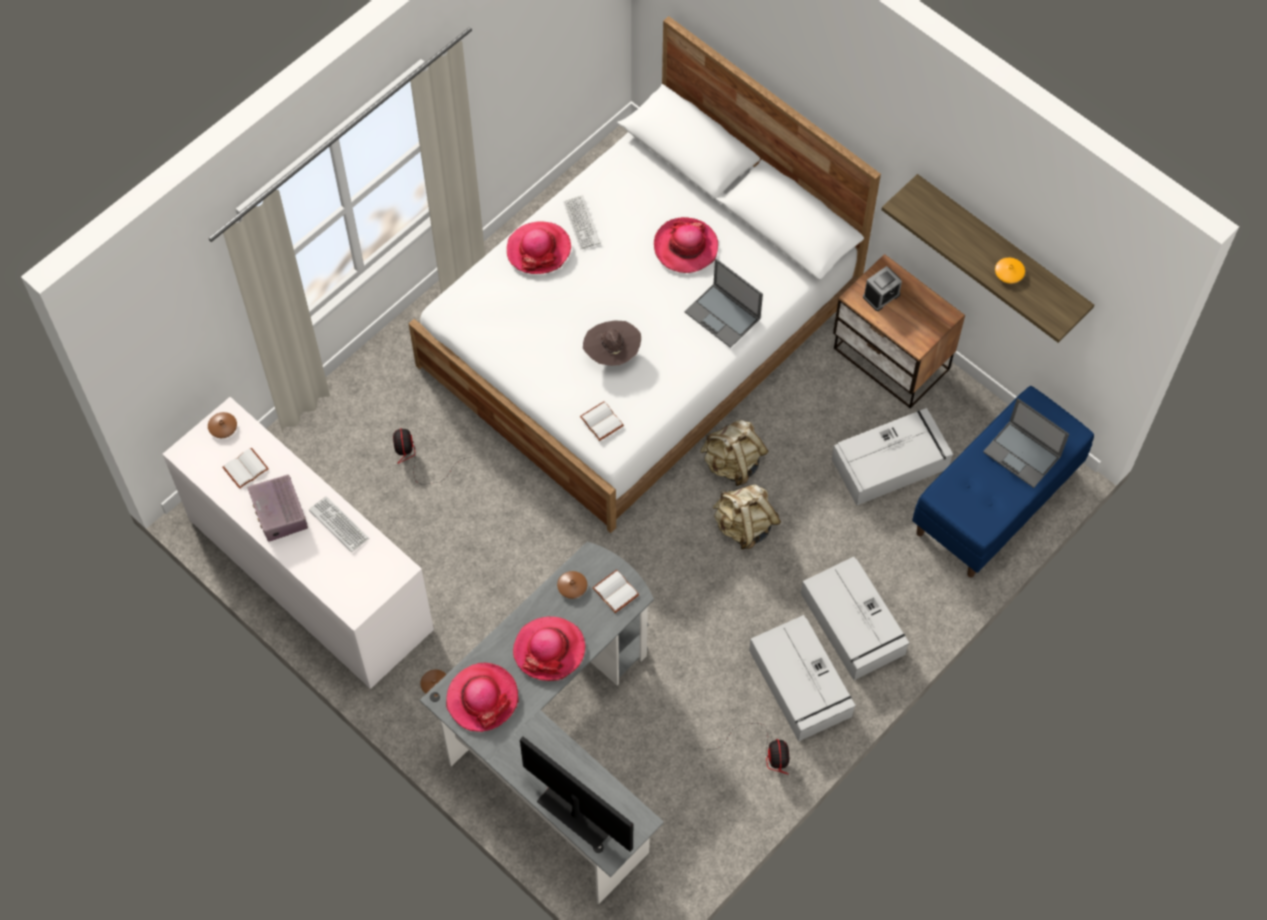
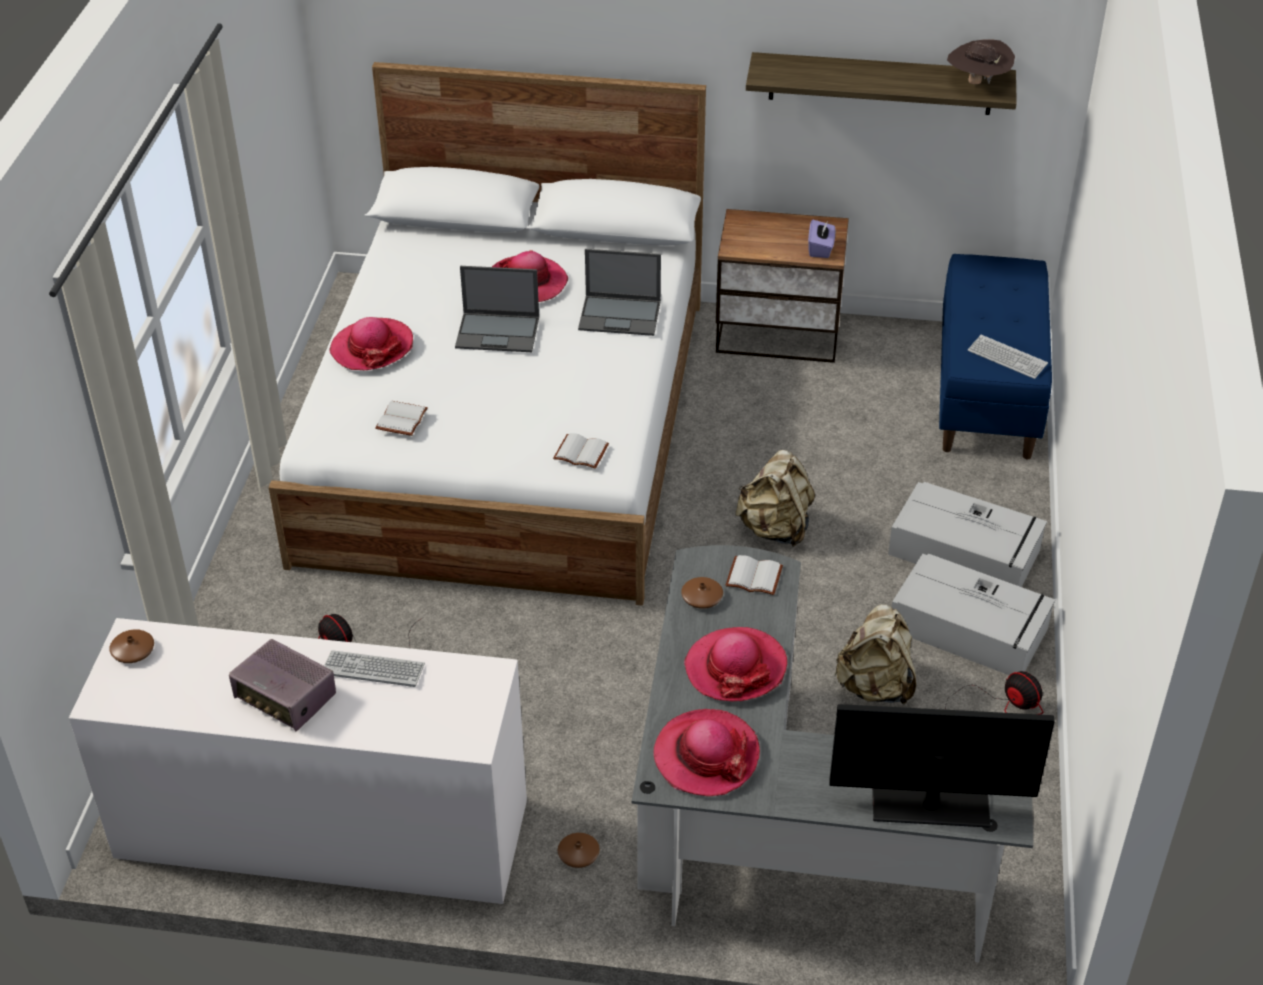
camera: 35 degrees left, 20 degrees down
(246, 470) = (201, 677): white book -> white book (403, 420)
(581, 223) = (398, 309): keyboard -> keyboard (1007, 358)
(612, 353) = (535, 394): brown hat -> brown hat (977, 83)
(733, 463) = (711, 485): beige backpack -> beige backpack (875, 686)
(881, 295) = (757, 237): alarm clock -> none
(891, 463) = (862, 410): grey storage box -> none
(917, 333) = (820, 249): none -> purple tissue box
(1009, 273) = (916, 80): orange vase -> none
(1023, 454) = (1003, 303): laptop -> laptop (498, 332)

